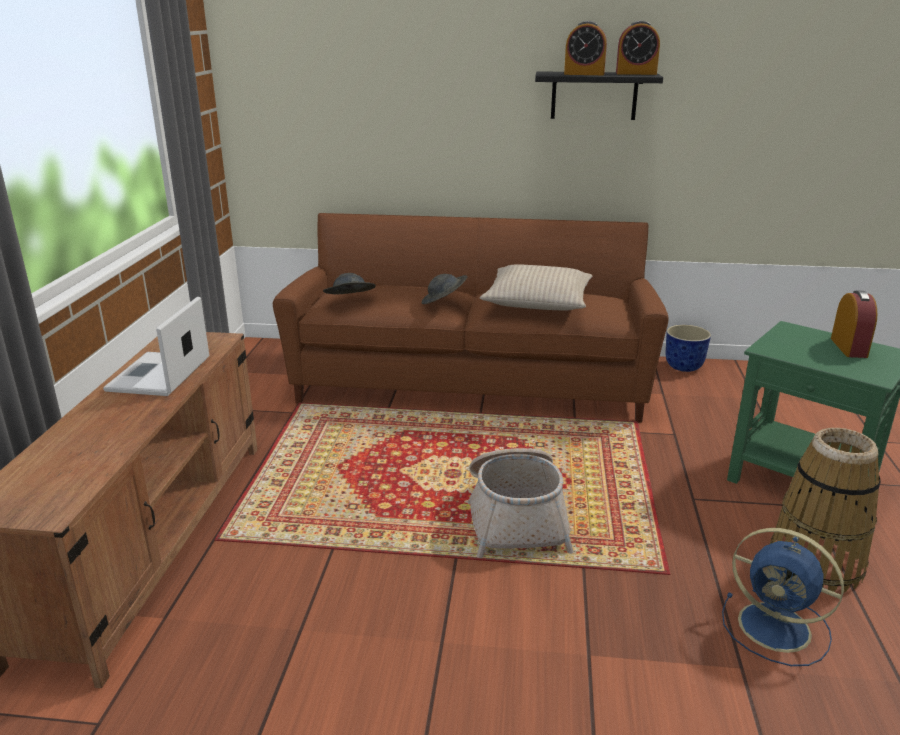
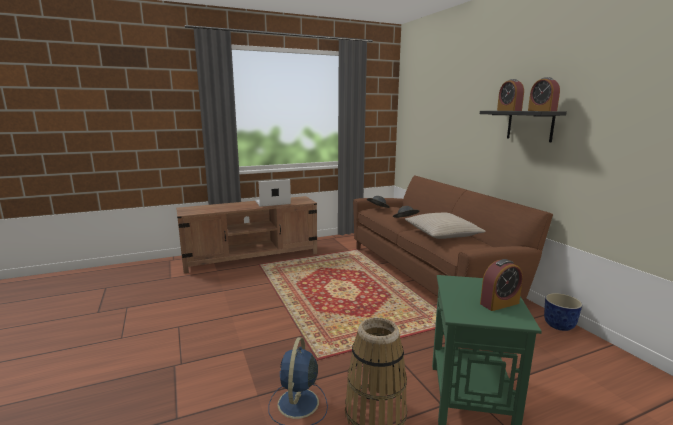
camera: 60 degrees right, 10 degrees down
(516, 517) = (325, 311): basket -> none

